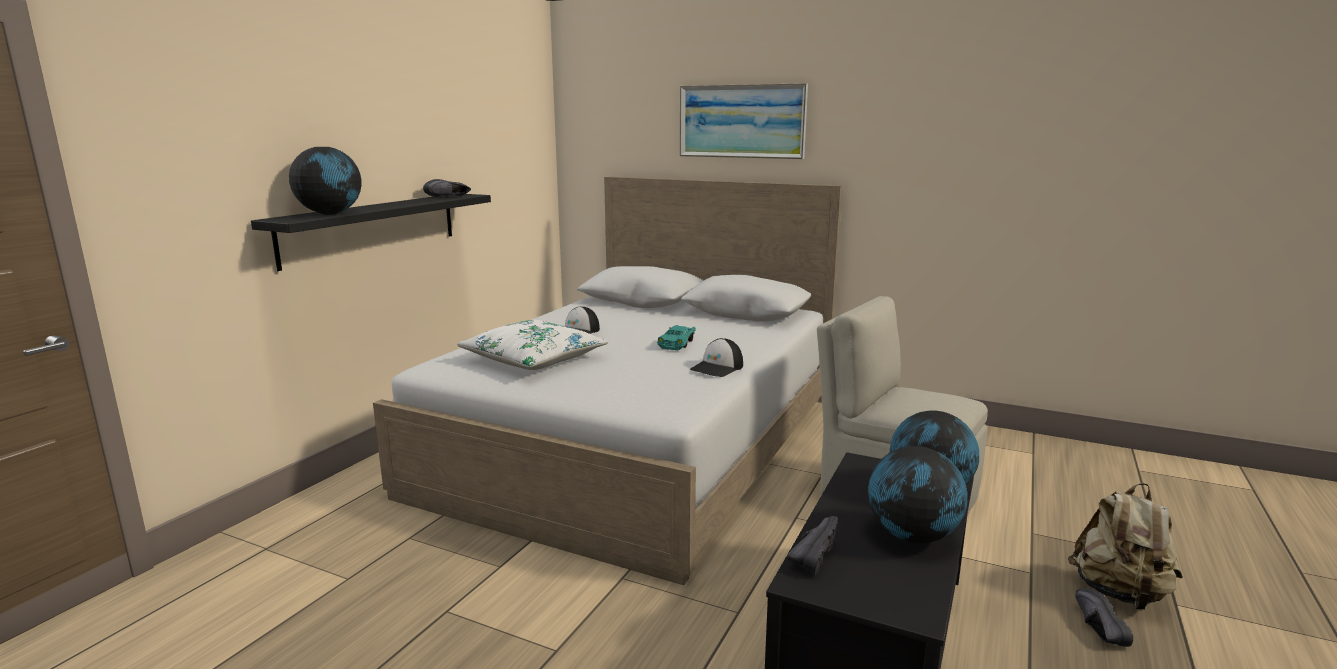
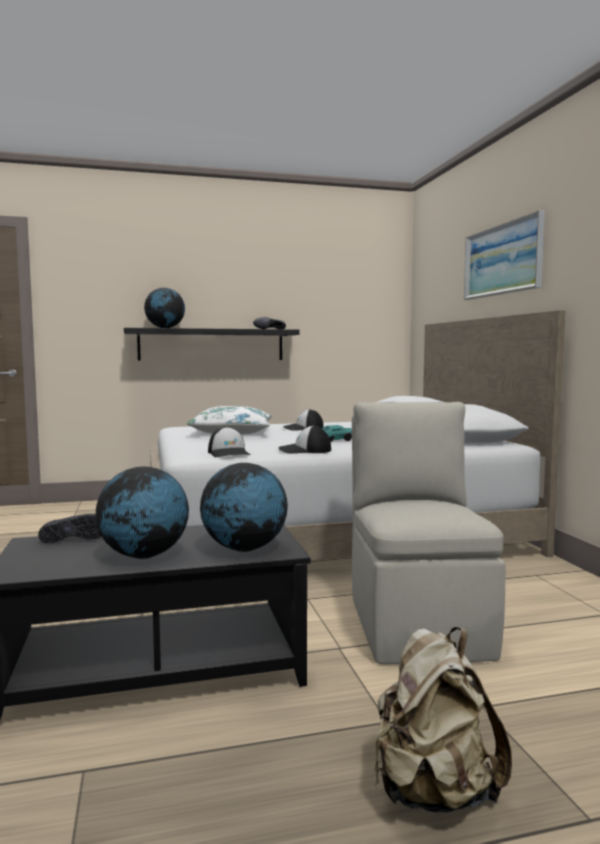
camera: 50 degrees right, 10 degrees down
(680, 395) = (229, 453): none -> cap
(1094, 628) = (322, 783): black shoe -> none

